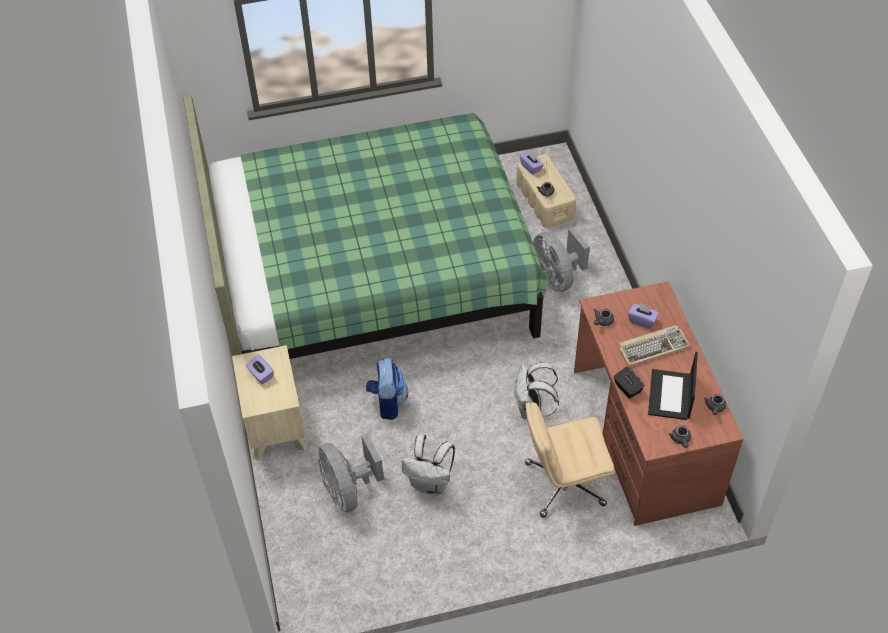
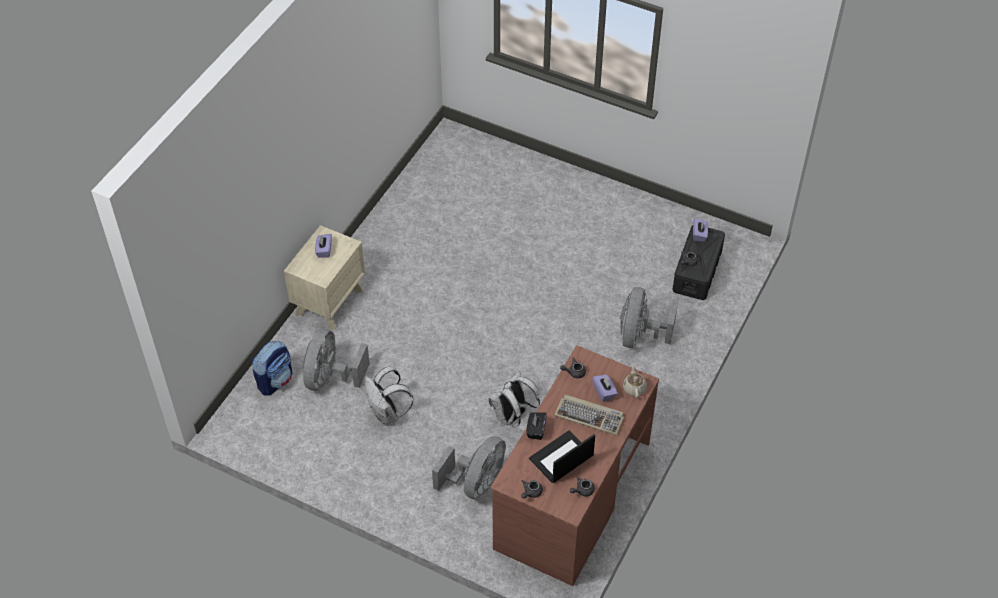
camera: 40 degrees right, 0 degrees up
(370, 273) = (505, 239): green bed -> none
(387, 402) = (419, 338): backpack -> backpack (275, 380)
(545, 201) = (697, 271): beige storage box -> black storage box
(563, 484) = (476, 483): beige office chair -> grey fan
(659, 301) = (634, 388): none -> beige teapot

